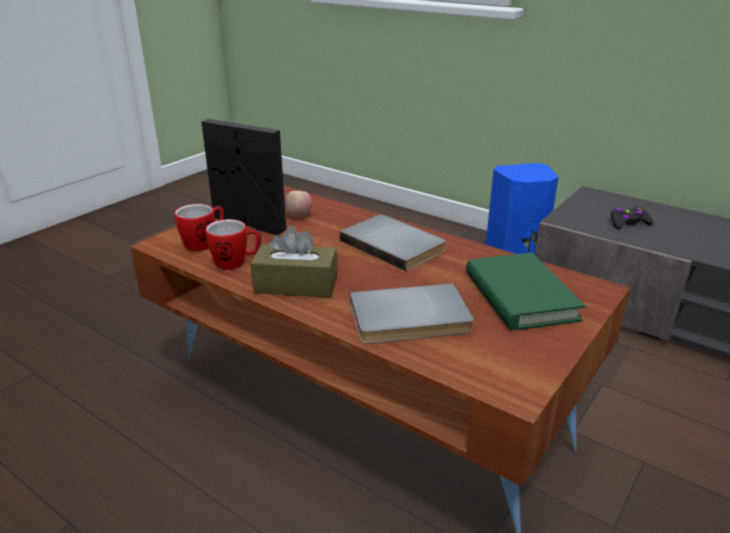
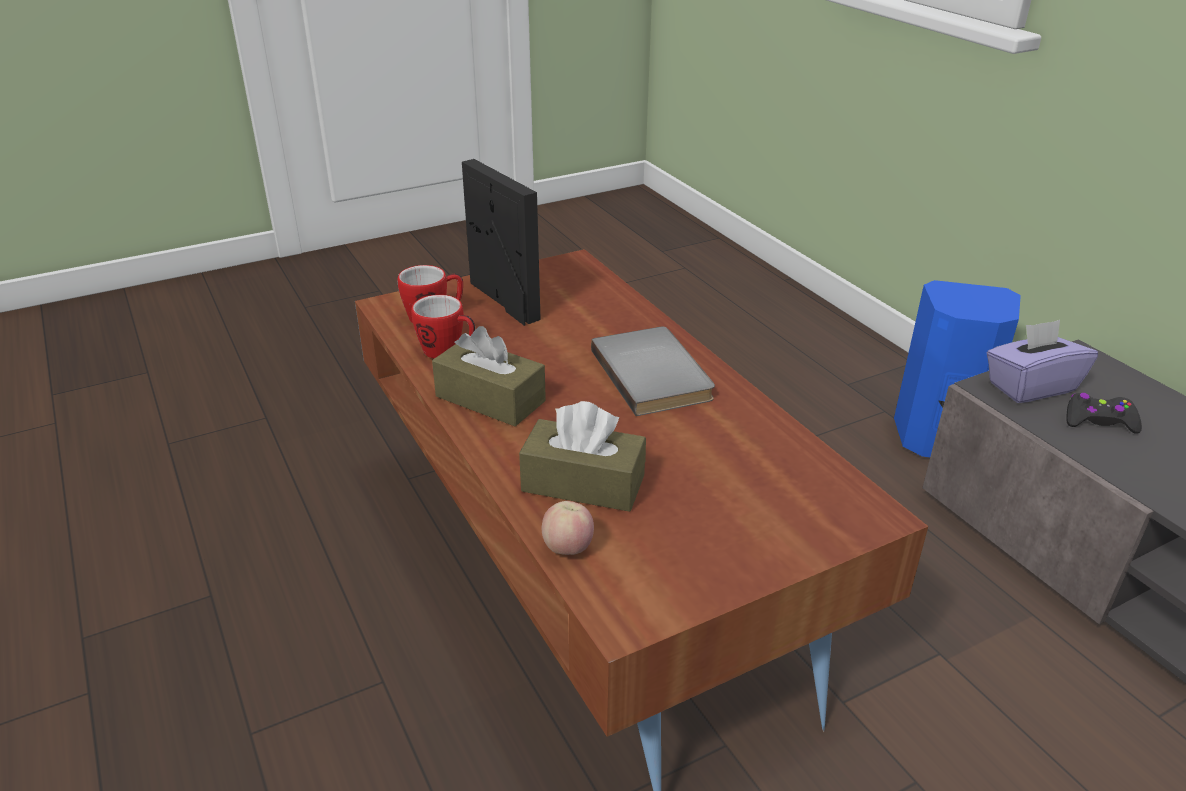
camera: 25 degrees right, 5 degrees up
(298, 216) = (570, 304): apple -> apple (568, 549)
(410, 319) = (583, 483): grey book -> brown tissue box
(520, 296) = (752, 493): green book -> none
(581, 214) = (1030, 386): none -> purple tissue box

